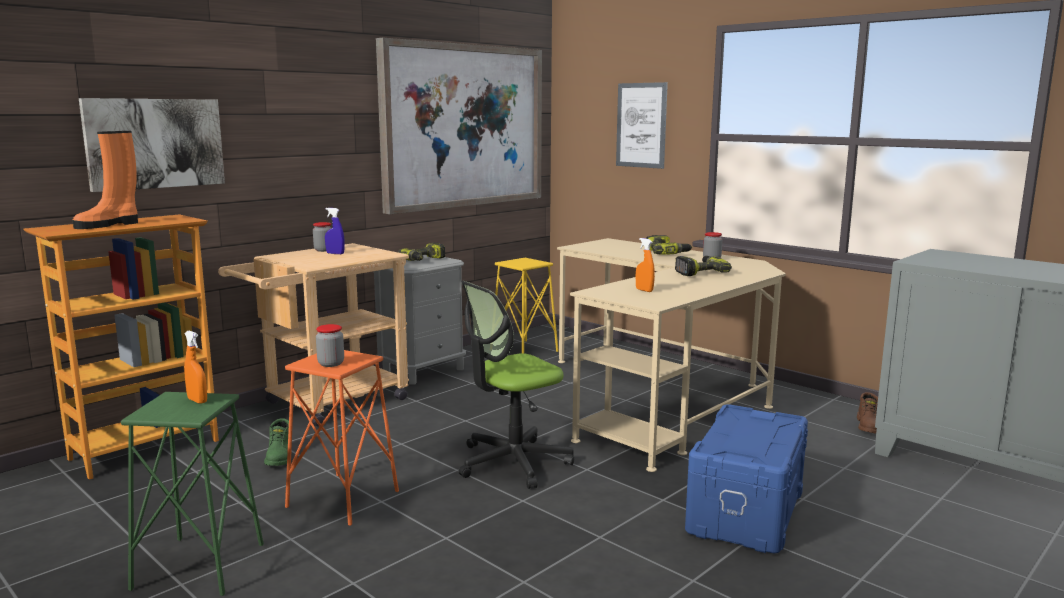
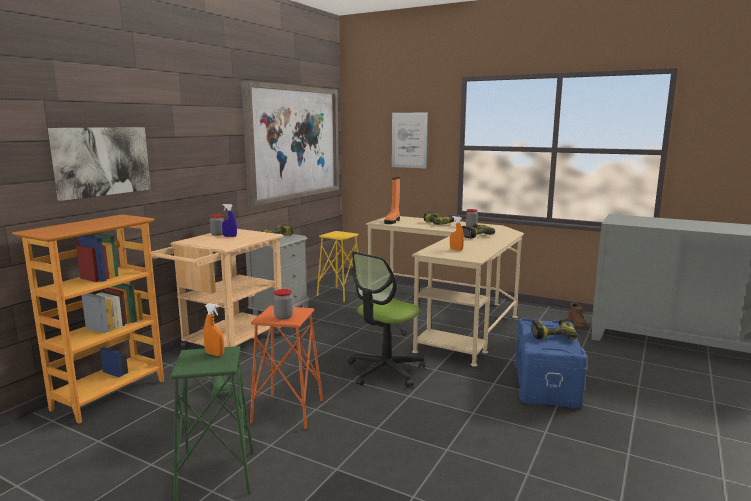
camera: 15 degrees left, 0 degrees up
(109, 225) = (82, 226): orange boot -> orange boot (392, 221)
(758, 433) = (552, 334): none -> power drill

